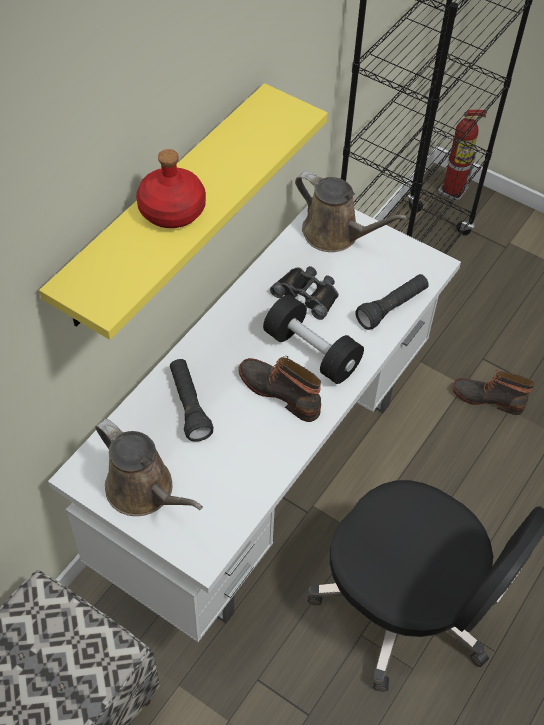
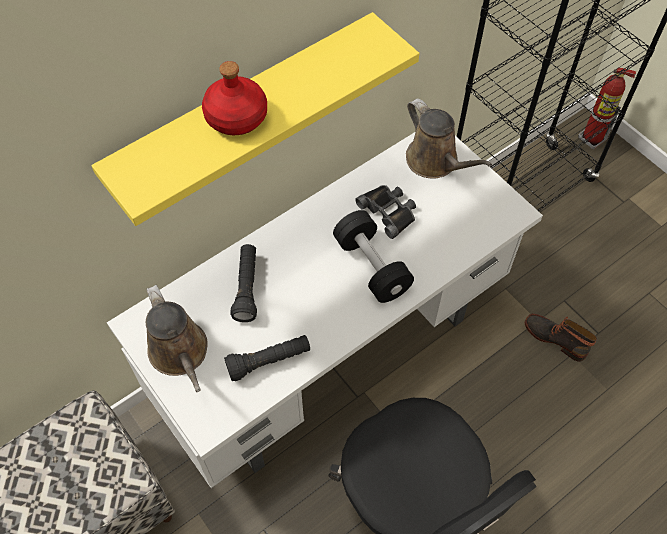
camera: 20 degrees right, 5 degrees up
(280, 392) = (330, 296): boot -> none
(392, 308) = (460, 243): black flashlight -> black flashlight (269, 361)

